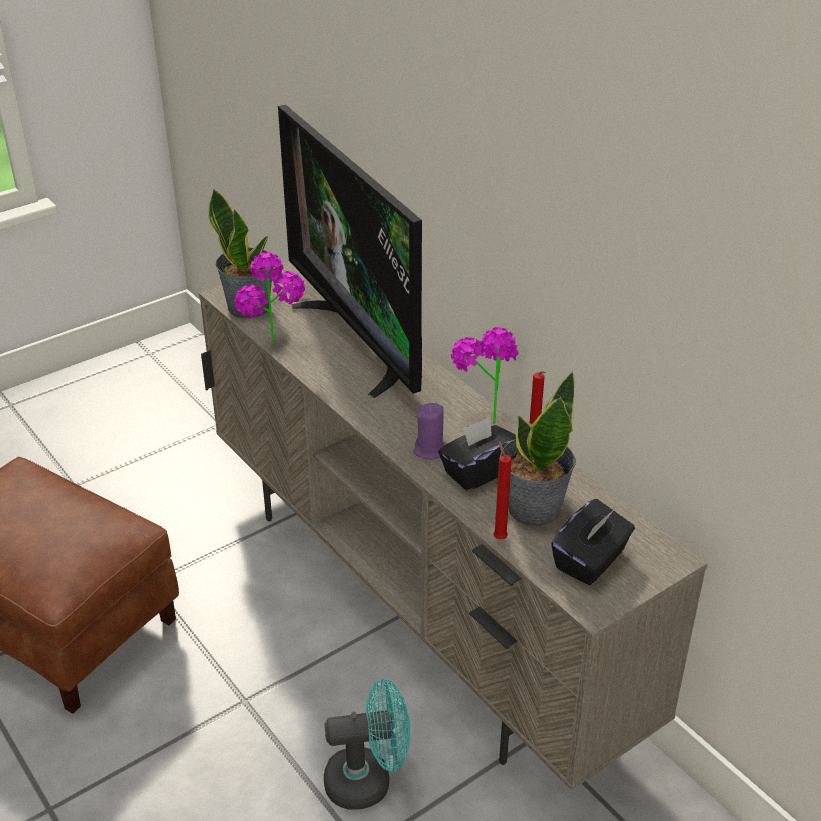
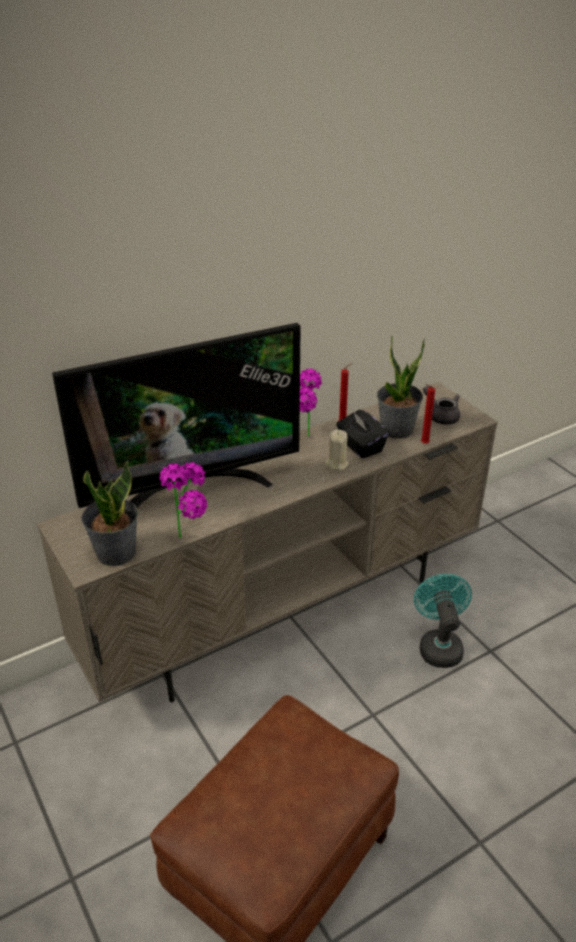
camera: 85 degrees left, 0 degrees up
(430, 450) = (336, 464): purple candle -> beige candle
(591, 561) = (441, 415): black tissue box -> grey teapot

